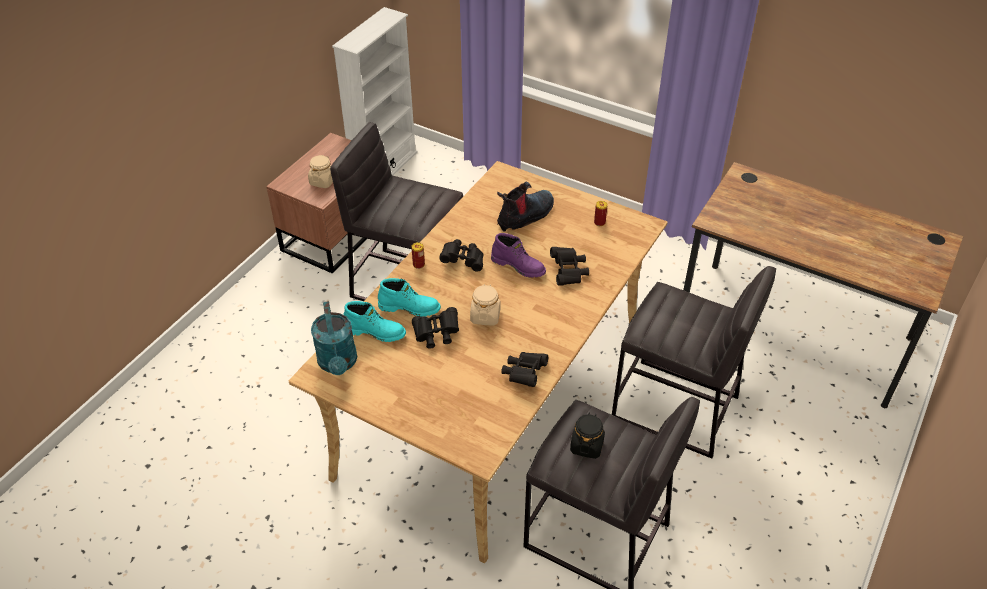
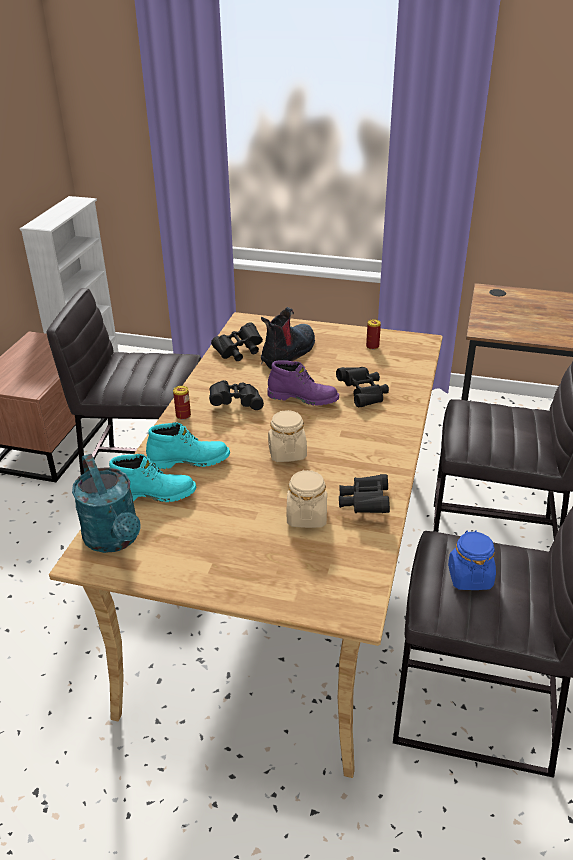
camera: 15 degrees left, 10 degrees down
(322, 181) = (31, 374): beige jar -> beige jar (306, 516)
(436, 334) = (234, 482): black binoculars -> black binoculars (239, 352)
(586, 445) = (469, 577): black jar -> blue jar

